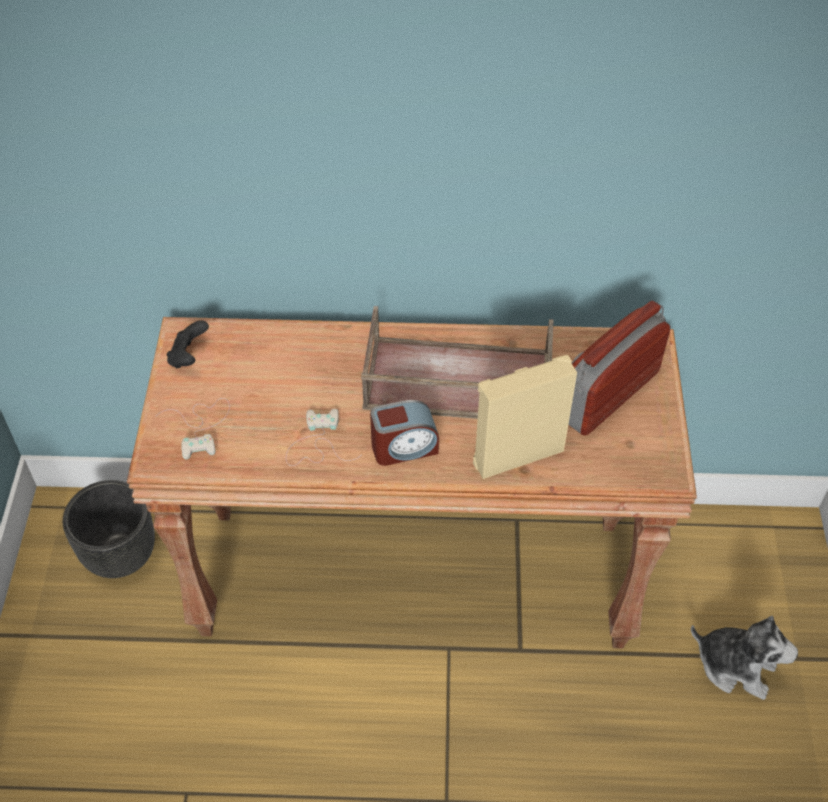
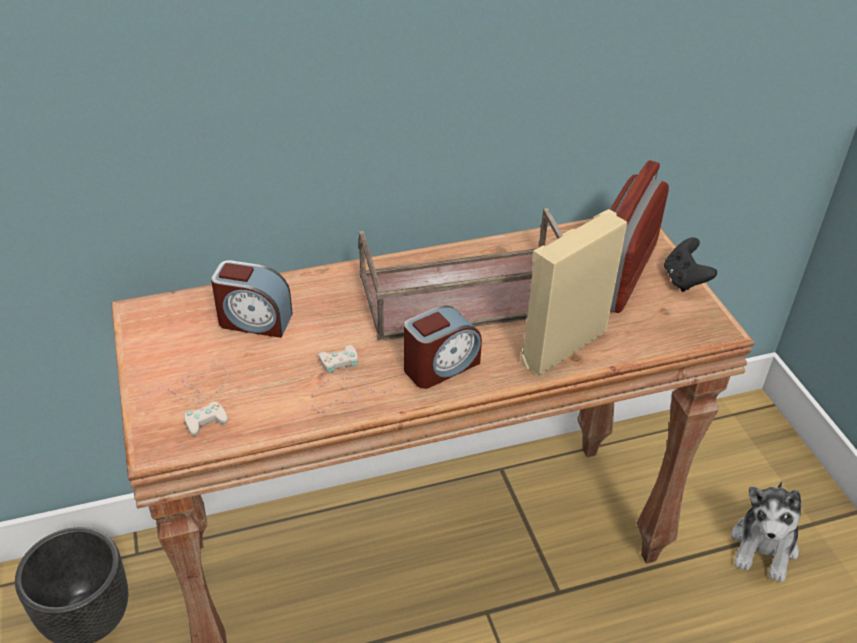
camera: 20 degrees left, 10 degrees down
(189, 357) = (157, 333): black game controller -> black game controller (684, 280)
(269, 364) = (254, 321): none -> alarm clock
(735, 665) = (764, 546): plush toy -> plush toy turned 105 degrees clockwise

